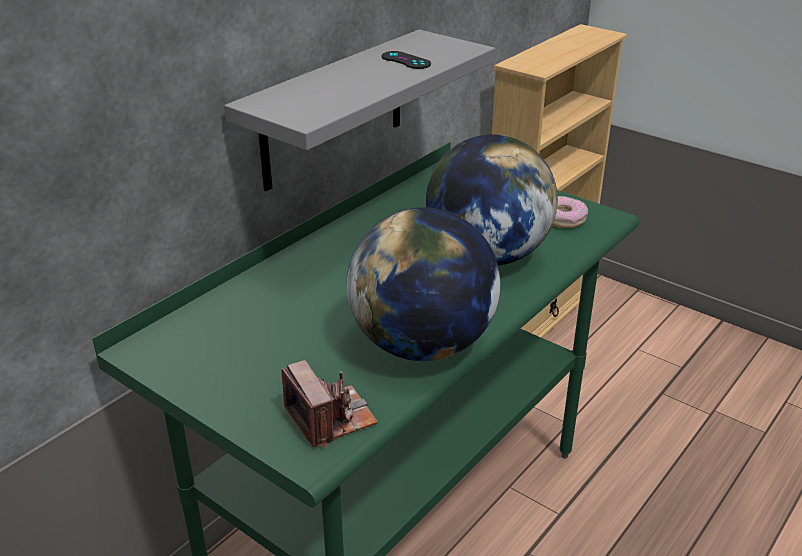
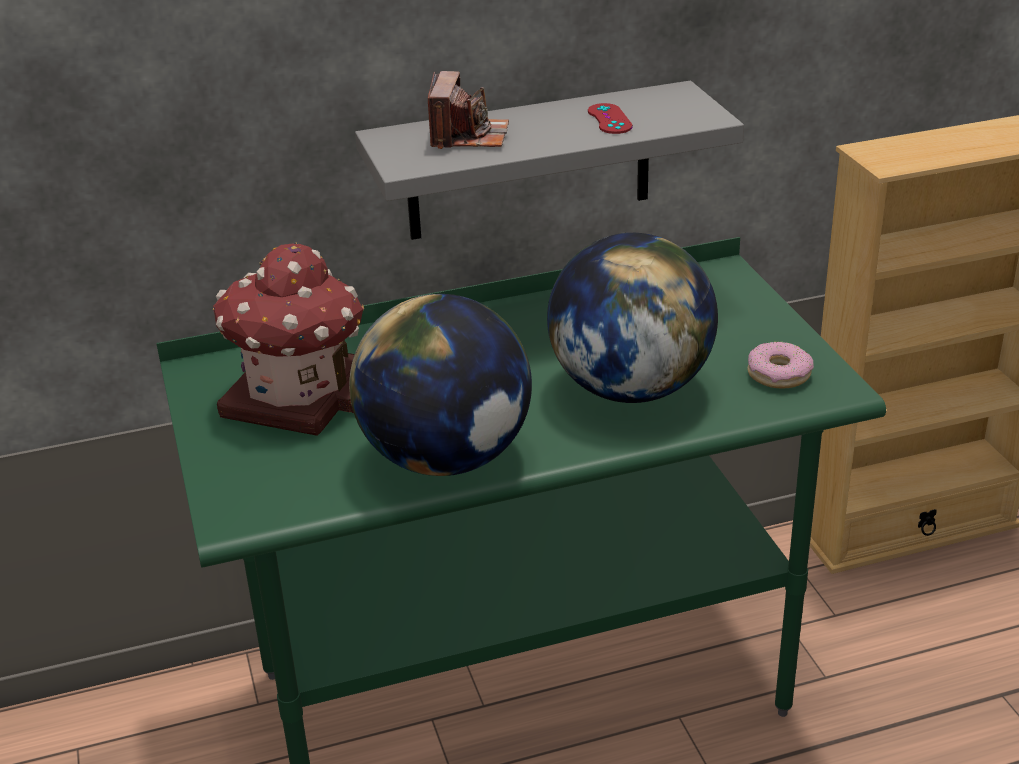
camera: 35 degrees right, 0 degrees up
(253, 339) = (299, 394): none -> toy house
(330, 418) = (284, 493): camera -> camera (468, 136)
(406, 60) = (609, 119): black game controller -> red game controller

